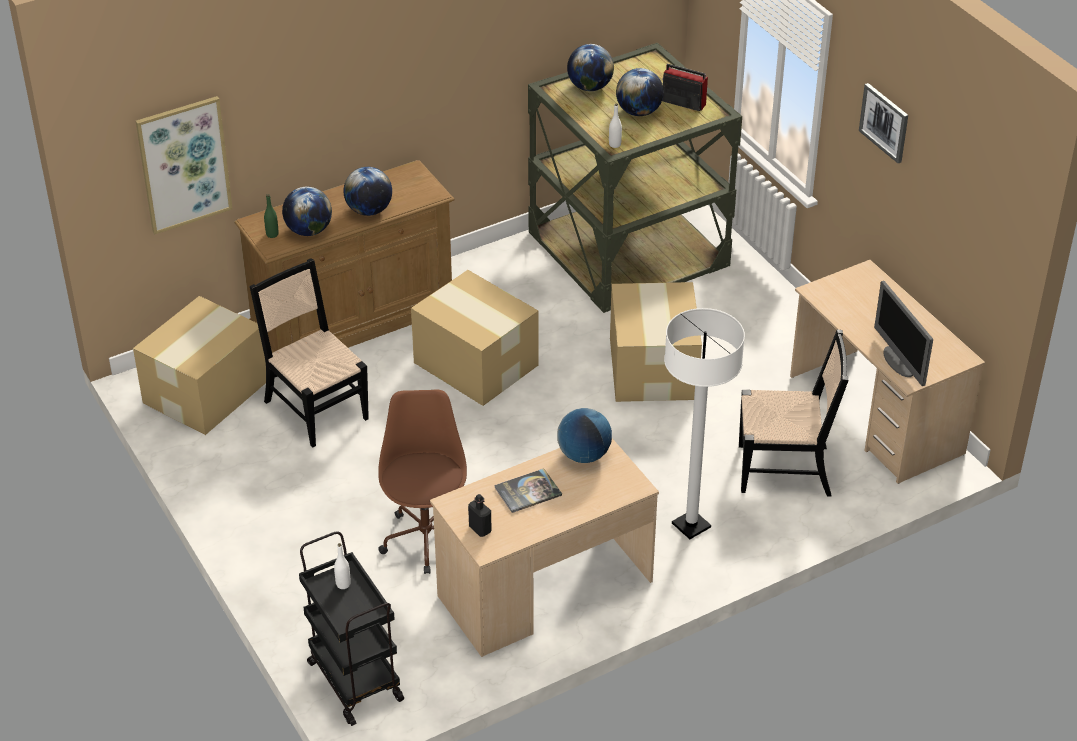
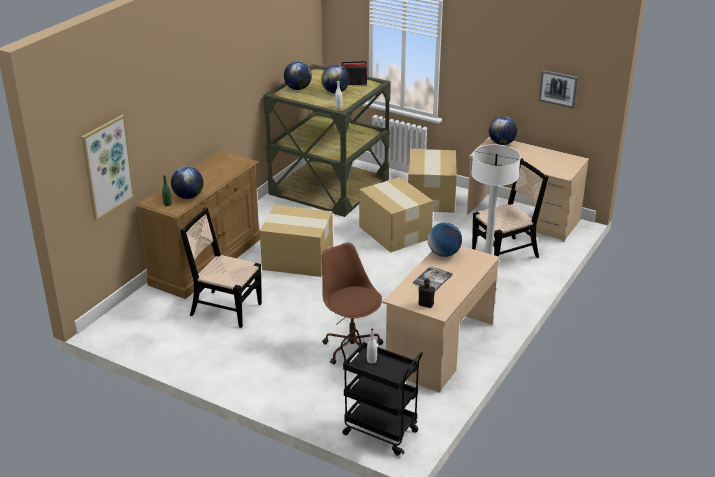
camera: 30 degrees left, 10 degrees down
(208, 391) = (148, 322): cardboard box -> cardboard box (431, 197)
(369, 210) = (215, 178): globe -> globe (502, 143)
(884, 122) = (492, 48): picture -> picture (558, 88)
(898, 362) = (551, 169): monitor -> none

